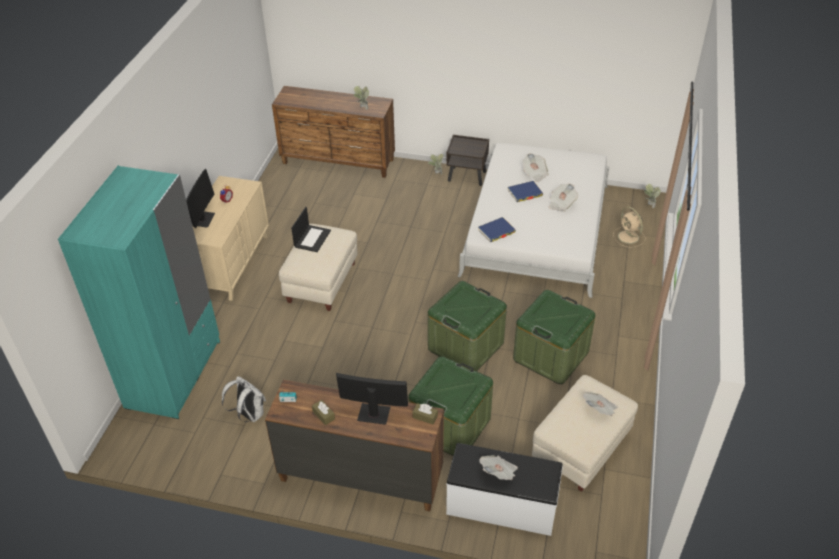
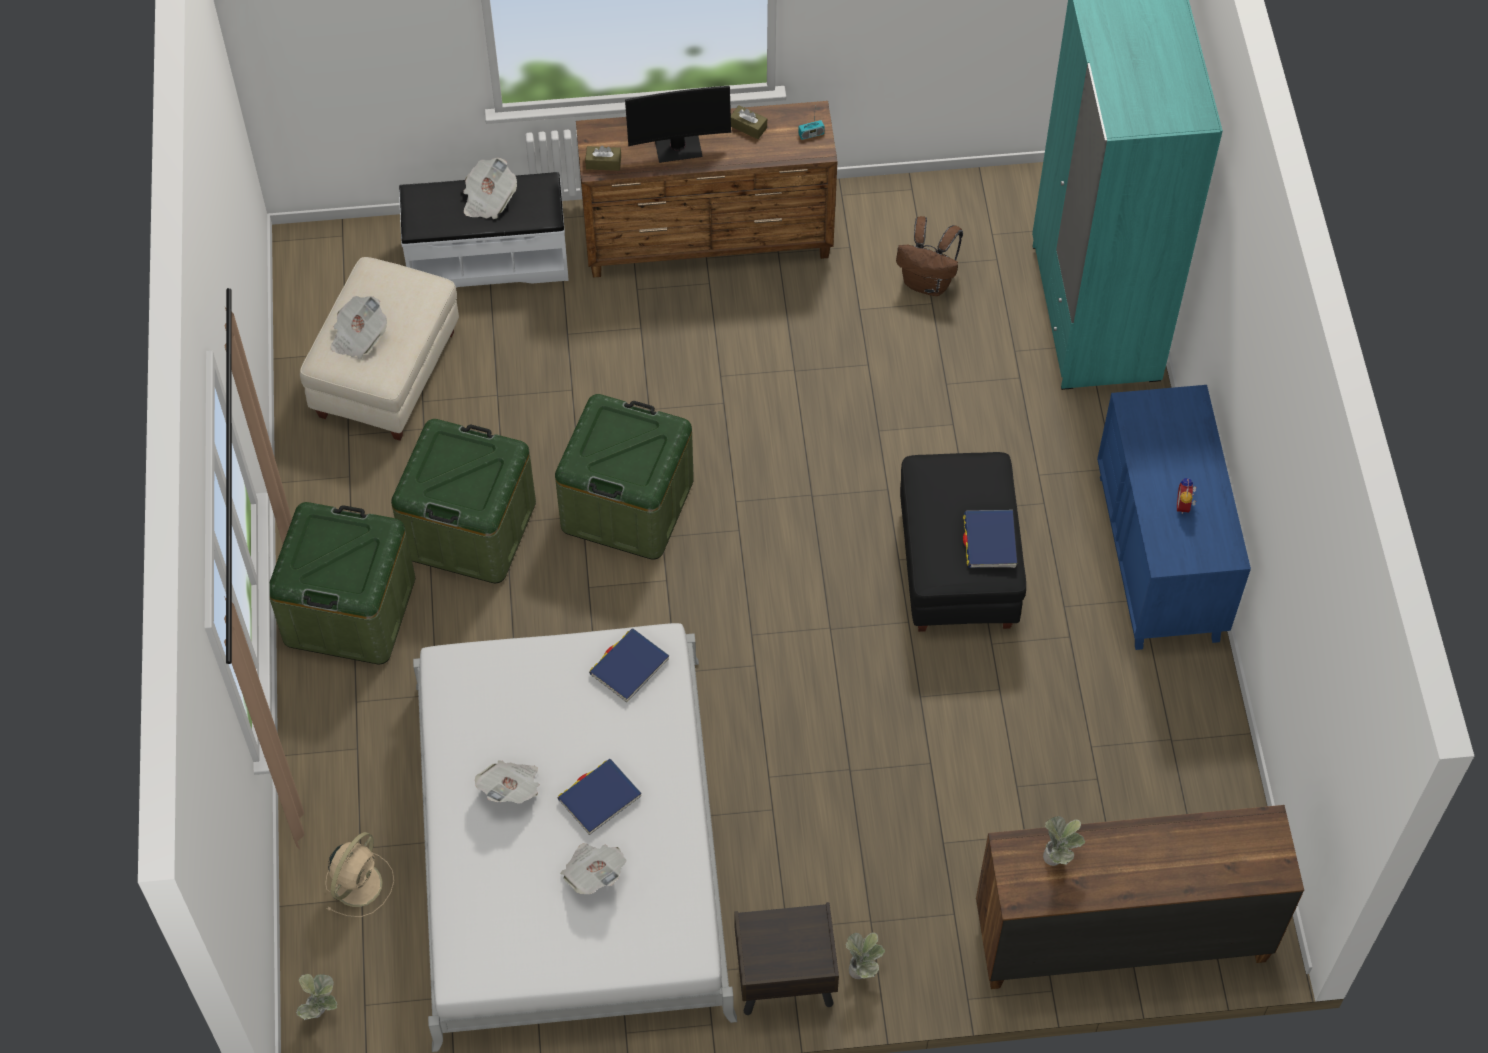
camera: 160 degrees right, 15 degrees up
(203, 219) = (1193, 444): monitor -> none
(232, 264) = (1158, 558): beige dresser -> blue dresser
(249, 414) = (928, 282): white backpack -> brown backpack
(312, 238) = (990, 541): laptop -> blue book
(321, 282) = (958, 566): beige ottoman -> black ottoman
(450, 425) = (603, 353): green storage box -> green storage box (350, 610)
(629, 237) = (359, 882): beige fan -> beige fan turned 75 degrees clockwise

